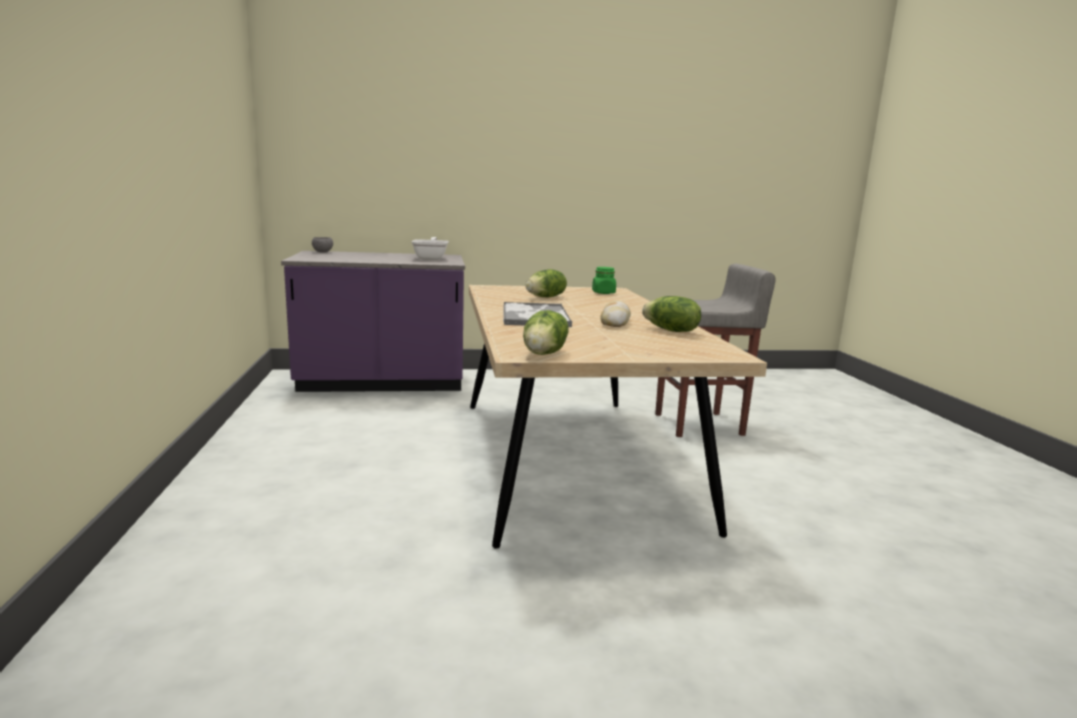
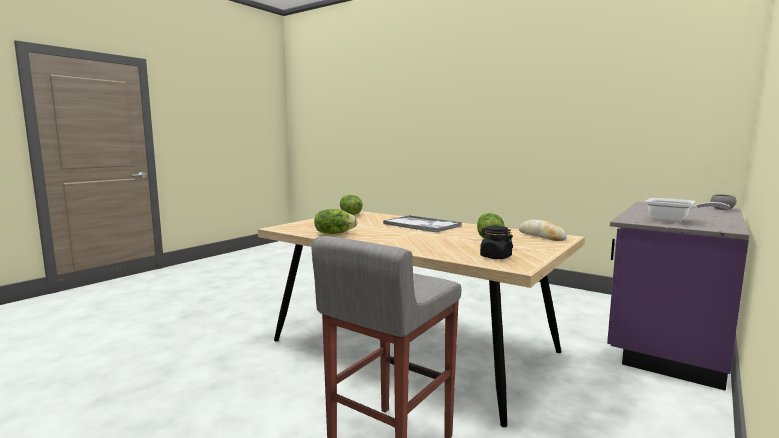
camera: 135 degrees right, 5 degrees down
(603, 293) = (495, 257): green jar -> black jar
(615, 322) = (376, 231): bread -> bread (541, 236)

